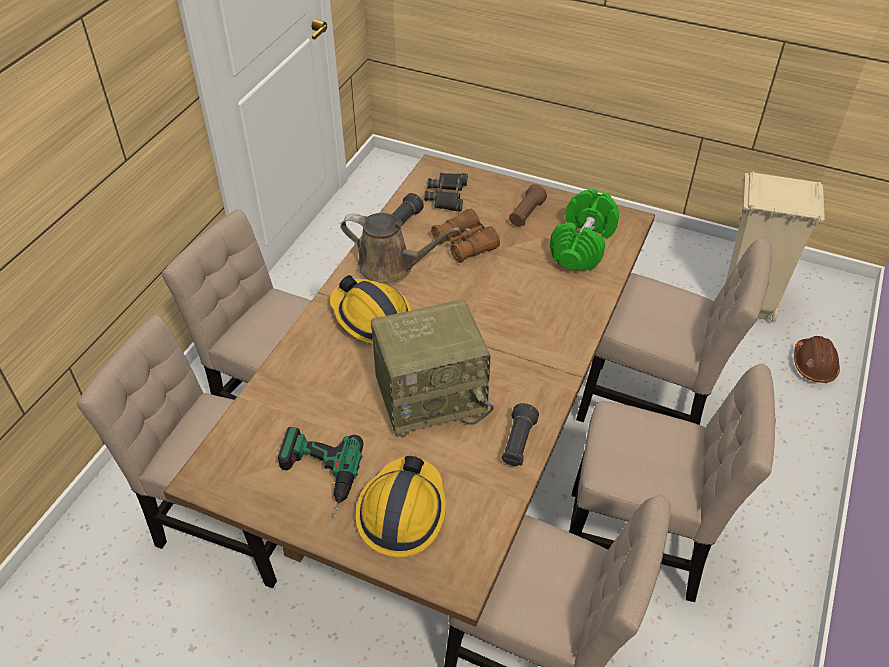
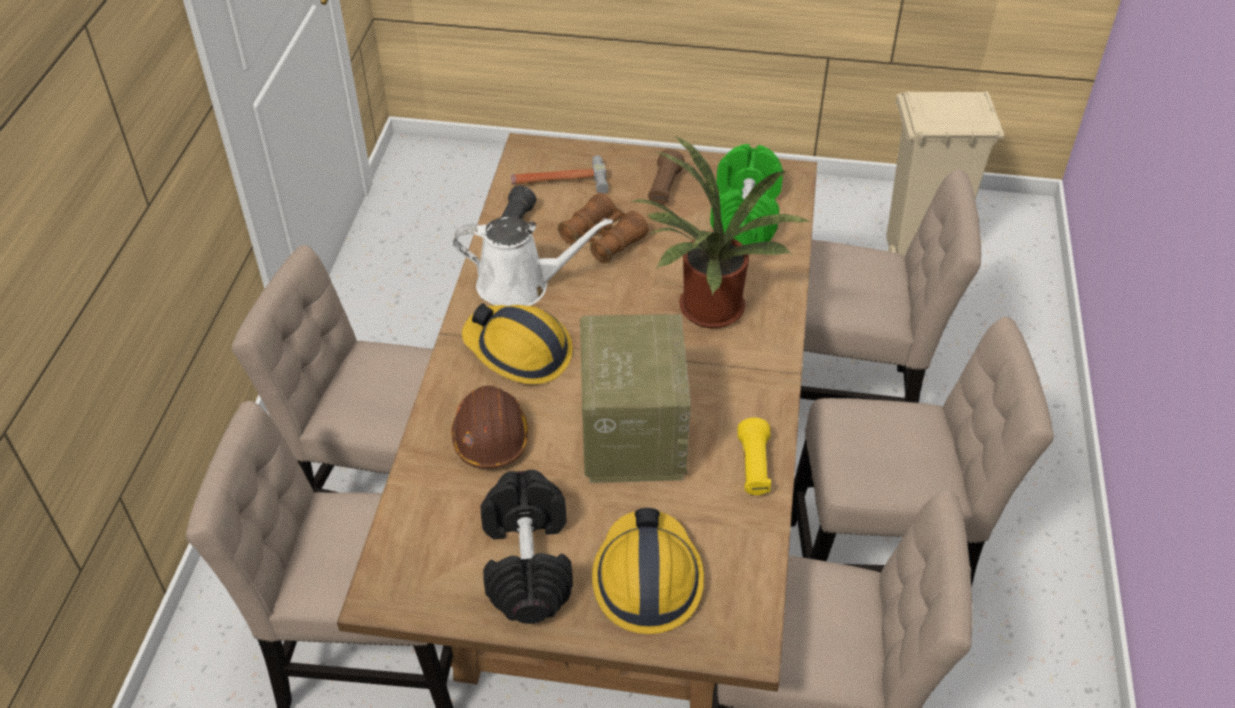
camera: 15 degrees left, 0 degrees up
(317, 478) = (527, 562): power drill -> black dumbbell
(390, 268) = (520, 285): brown watering can -> white watering can
(432, 396) = (631, 433): radio -> radio turned 60 degrees counterclockwise
(447, 196) = (558, 181): black binoculars -> hammer
(518, 443) = (754, 468): black flashlight -> yellow flashlight
(525, 315) = (707, 313): none -> potted plant
(813, 365) = (1014, 311): brown hard hat -> brown hard hat (490, 436)

